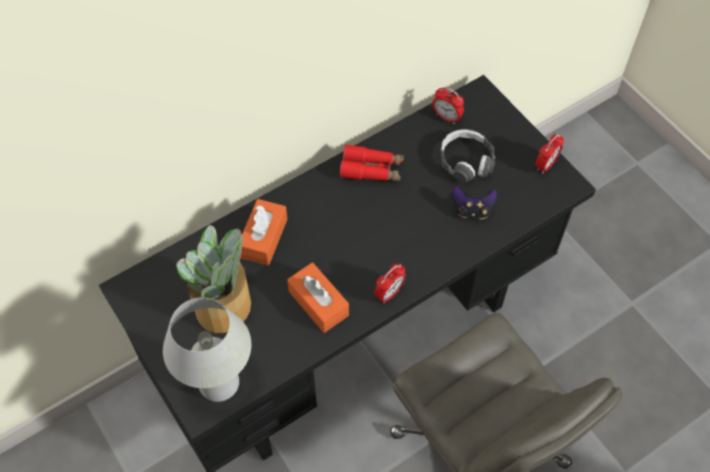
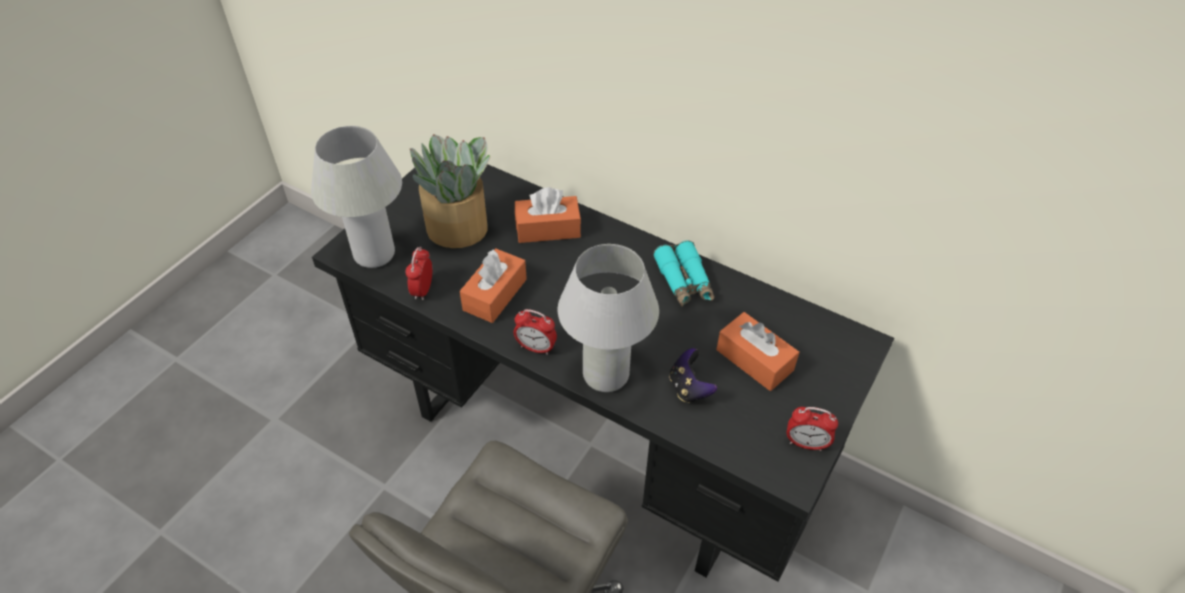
camera: 65 degrees right, 10 degrees down
(372, 169) = (684, 281): red binoculars -> turquoise binoculars
(437, 257) = (605, 375): none -> white table lamp
(446, 117) = (802, 322): alarm clock -> alarm clock (423, 290)
(466, 160) = (754, 360): headphones -> orange tissue box

